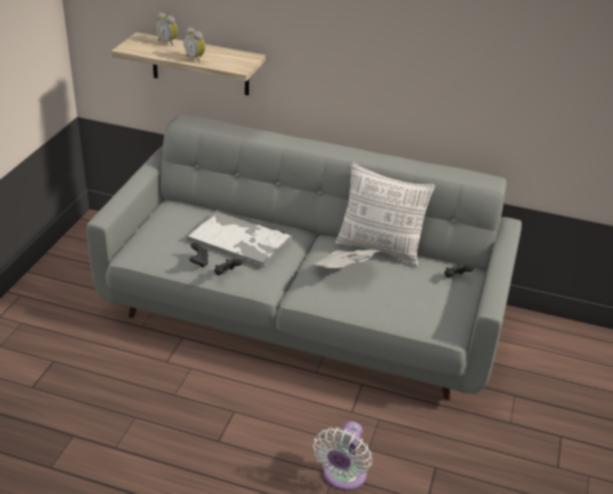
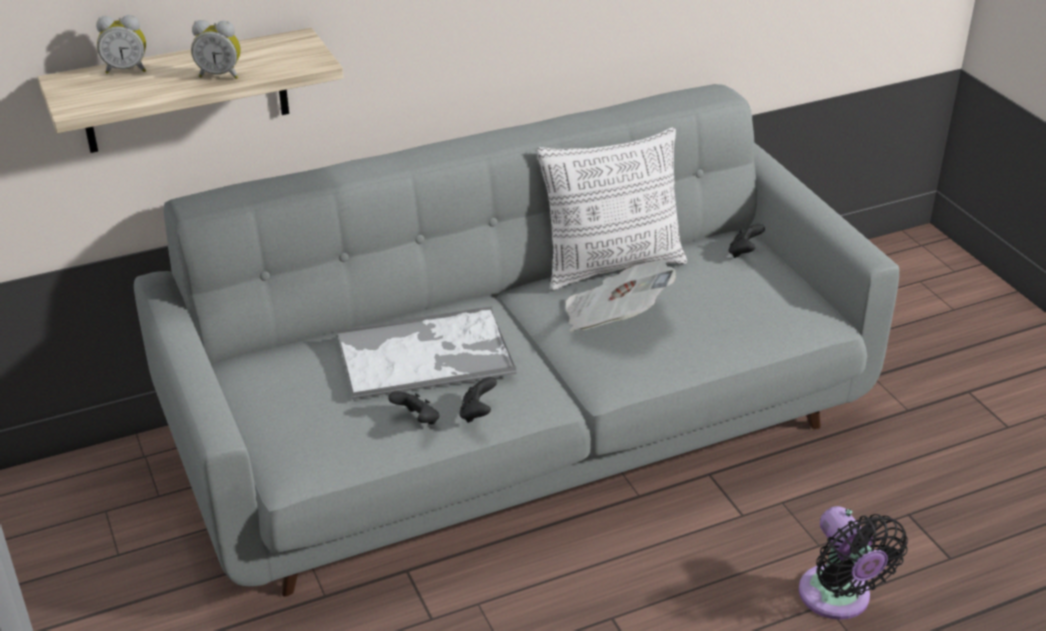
camera: 40 degrees left, 0 degrees up
(343, 477) = (838, 599): white fan -> black fan

